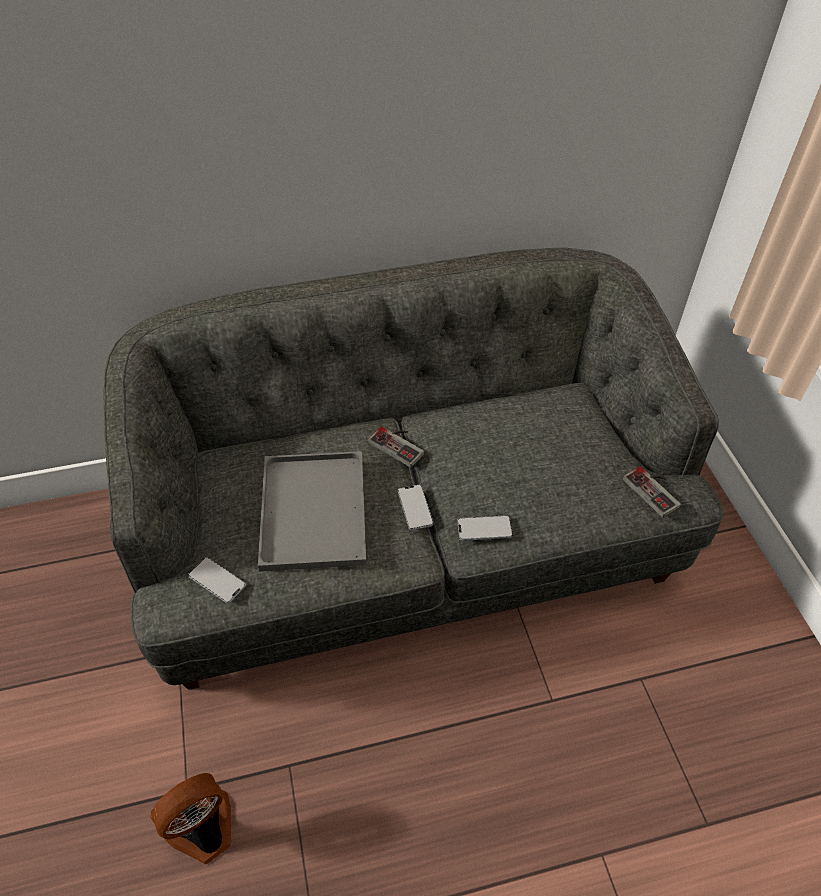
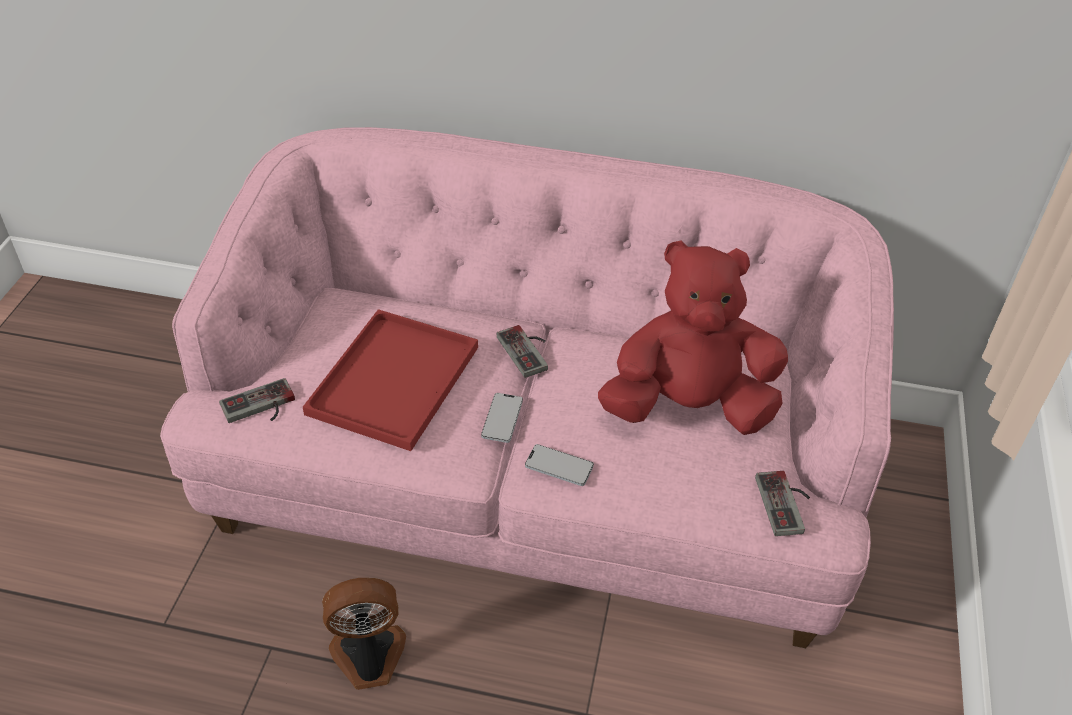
camera: 25 degrees right, 5 degrees down
(204, 830) = (156, 669): fan -> fan (369, 659)
(217, 580) = (260, 408): phone -> game controller
(315, 513) = (394, 383): grey tray -> red tray
(411, 541) = (533, 483): grey sofa -> pink sofa
(545, 443) = (688, 407): none -> red plush toy

